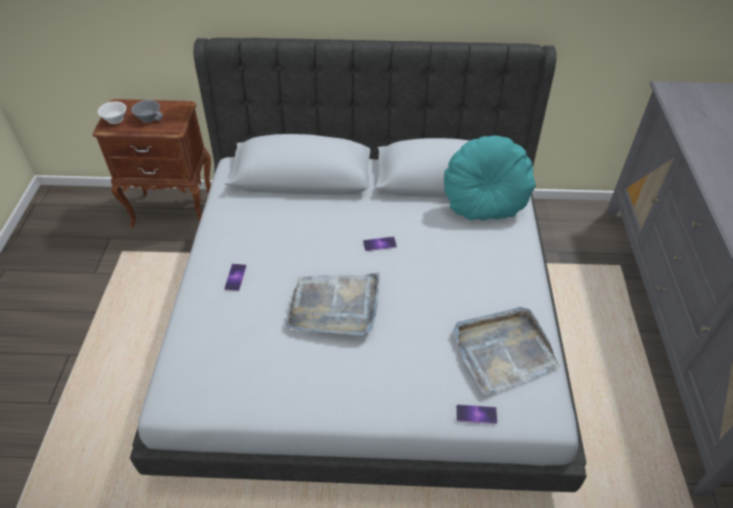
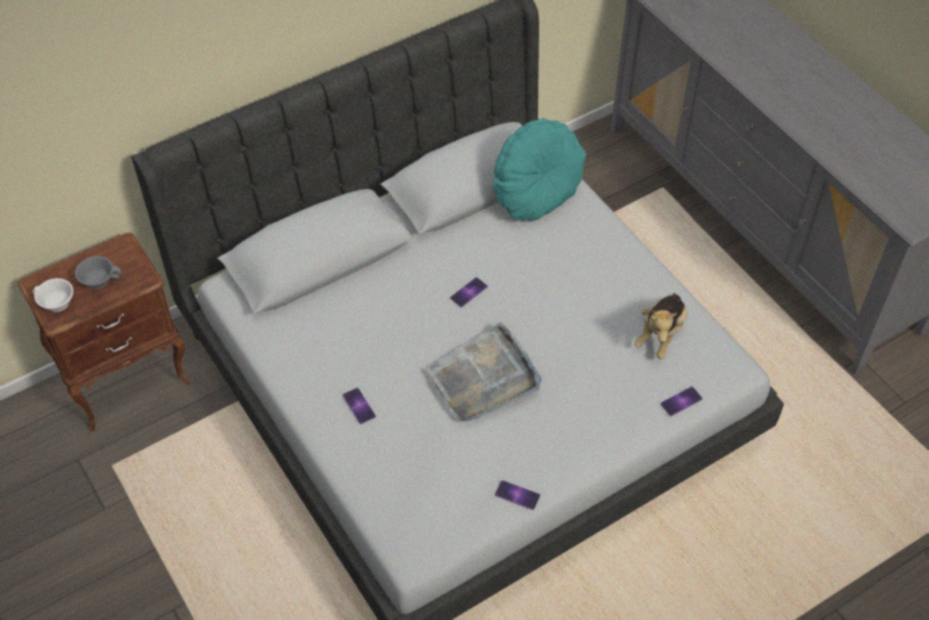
camera: 35 degrees left, 5 degrees up
(280, 406) = (517, 495): none -> phone
(503, 351) = (660, 334): grey tray -> plush toy

